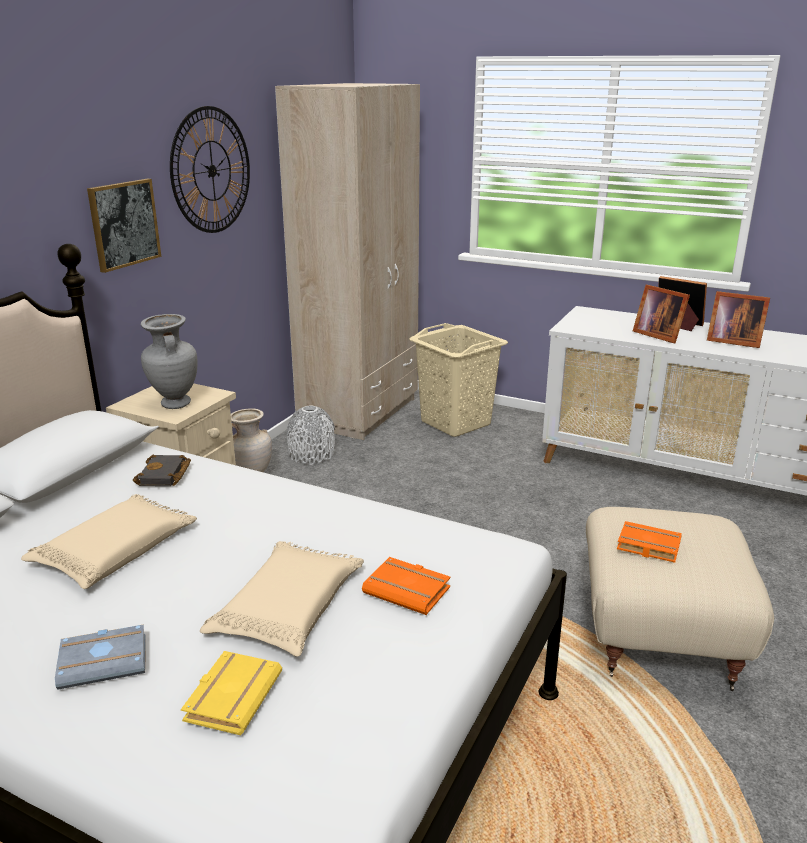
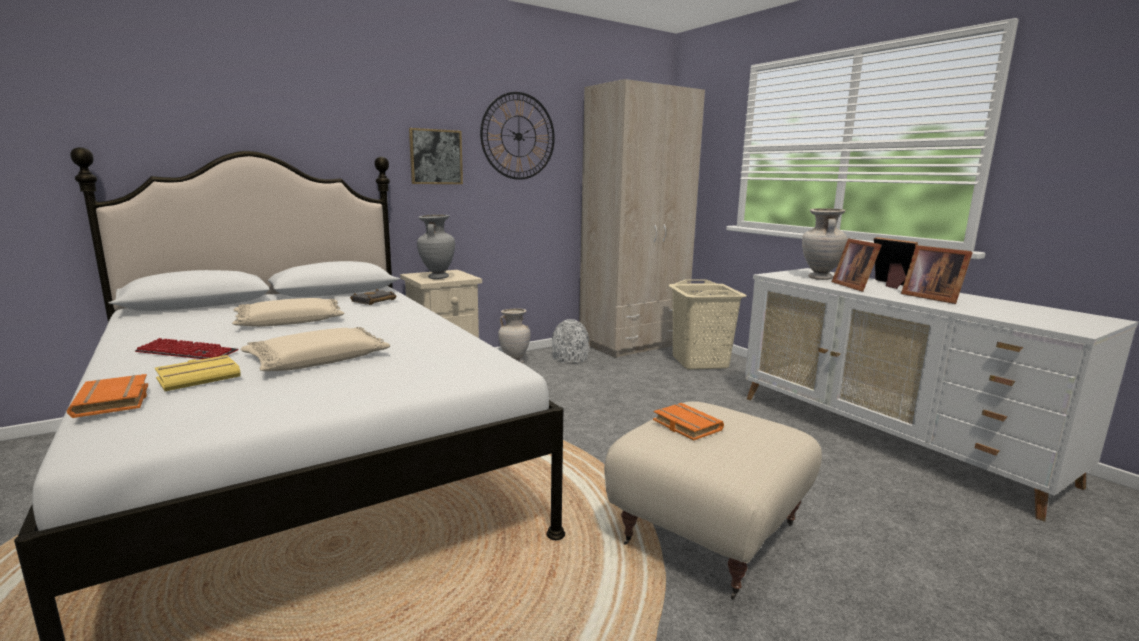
camera: 30 degrees right, 10 degrees down
(105, 660) = (187, 352): grey book -> keyboard
(409, 590) = (396, 368): orange book -> orange book (115, 401)
(611, 325) = (819, 278): none -> beige vase

